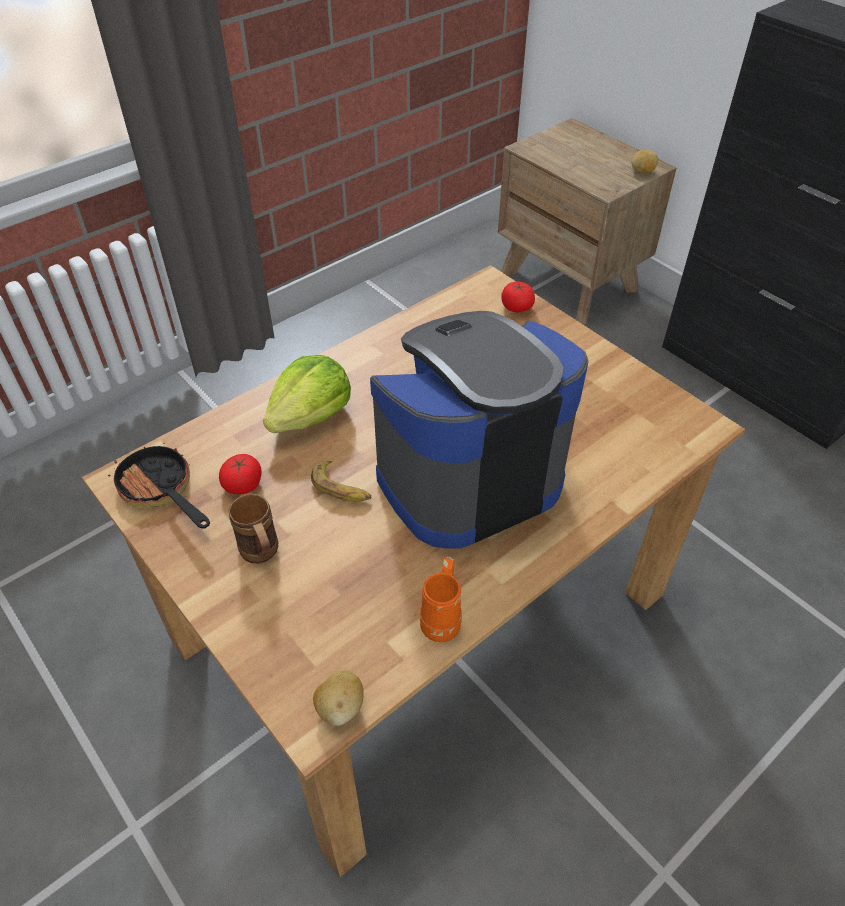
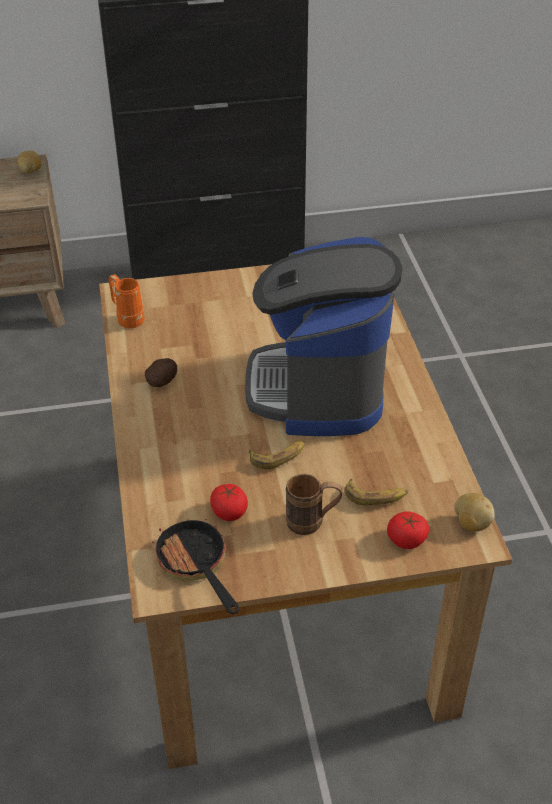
camera: 60 degrees left, 5 degrees down
(161, 491) = (196, 565): frying pan -> frying pan turned 75 degrees clockwise
(311, 416) = (185, 447): lettuce -> none
(331, 594) = (375, 496): none -> banana
(389, 362) = (163, 381): none -> potato
(442, 617) = (431, 448): orange mug -> orange mug (127, 318)
(516, 307) = (164, 292): tomato -> tomato (406, 539)

